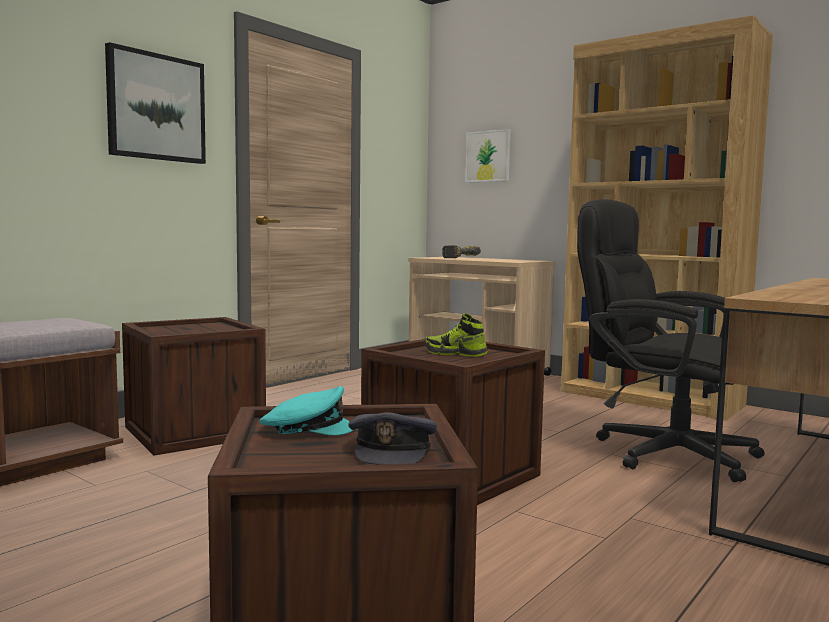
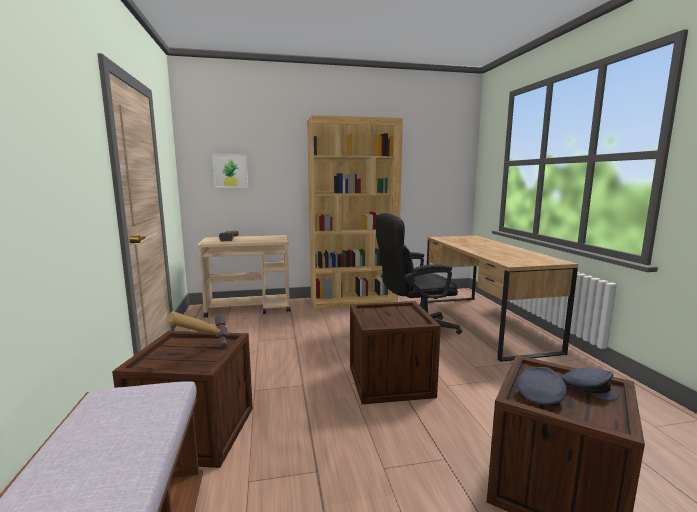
camera: 50 degrees left, 5 degrees up
(156, 107) = (74, 150): picture -> none
(197, 332) = (202, 354): none -> hammer
(307, 429) = (540, 396): turquoise cap -> grey cap
(455, 353) = (391, 316): shoe -> none

